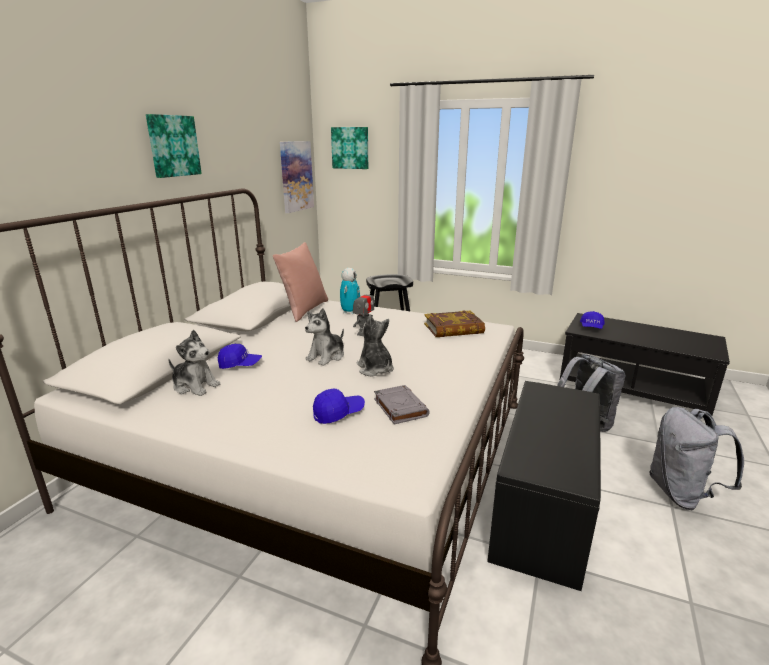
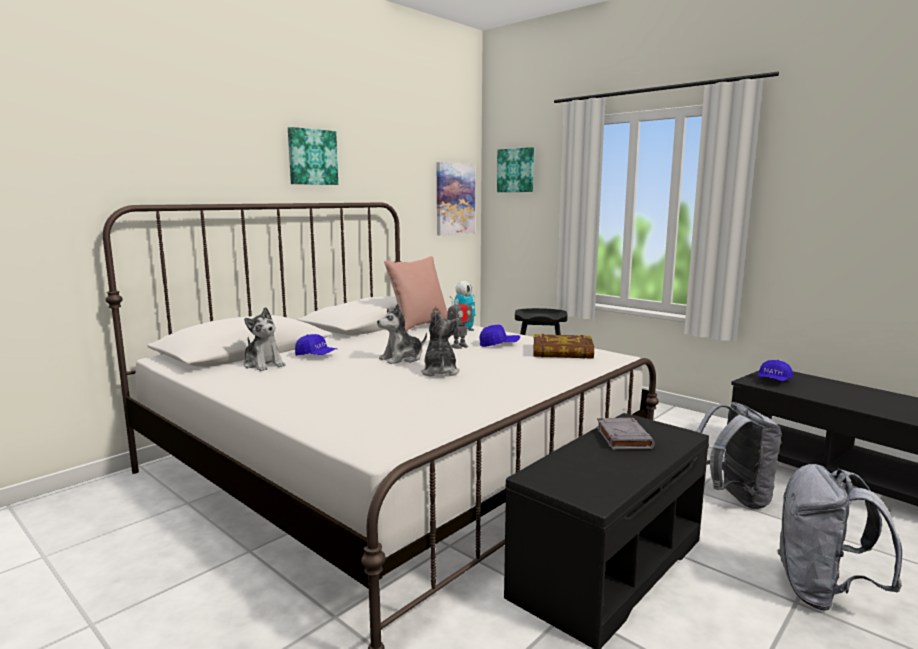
camera: 20 degrees right, 10 degrees down
(338, 413) = (367, 396): blue cap -> blue cap (499, 344)
(399, 407) = (431, 400): grey book -> grey book (623, 437)

